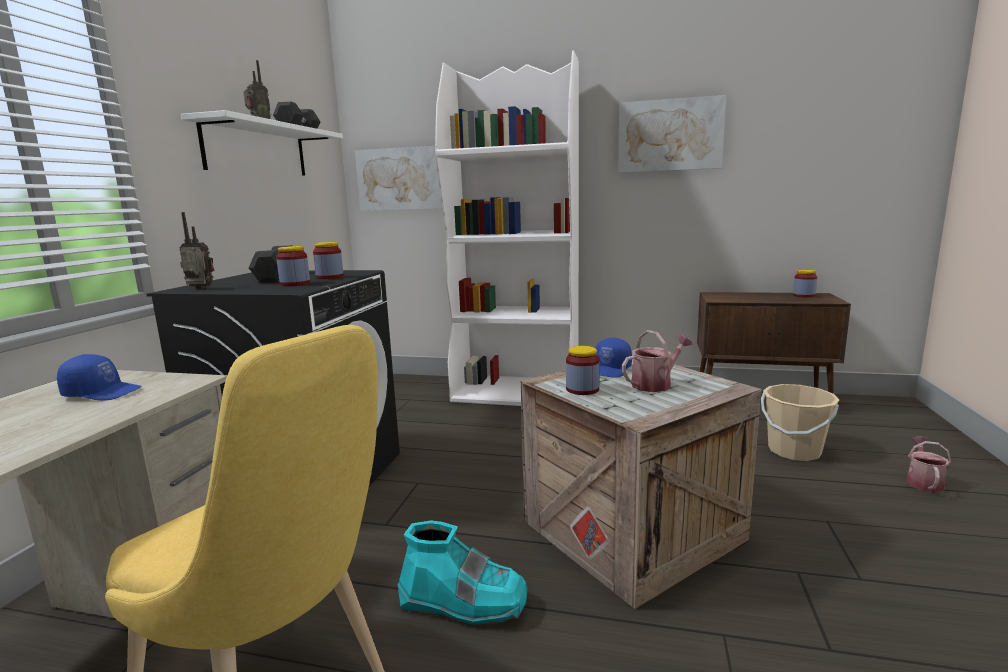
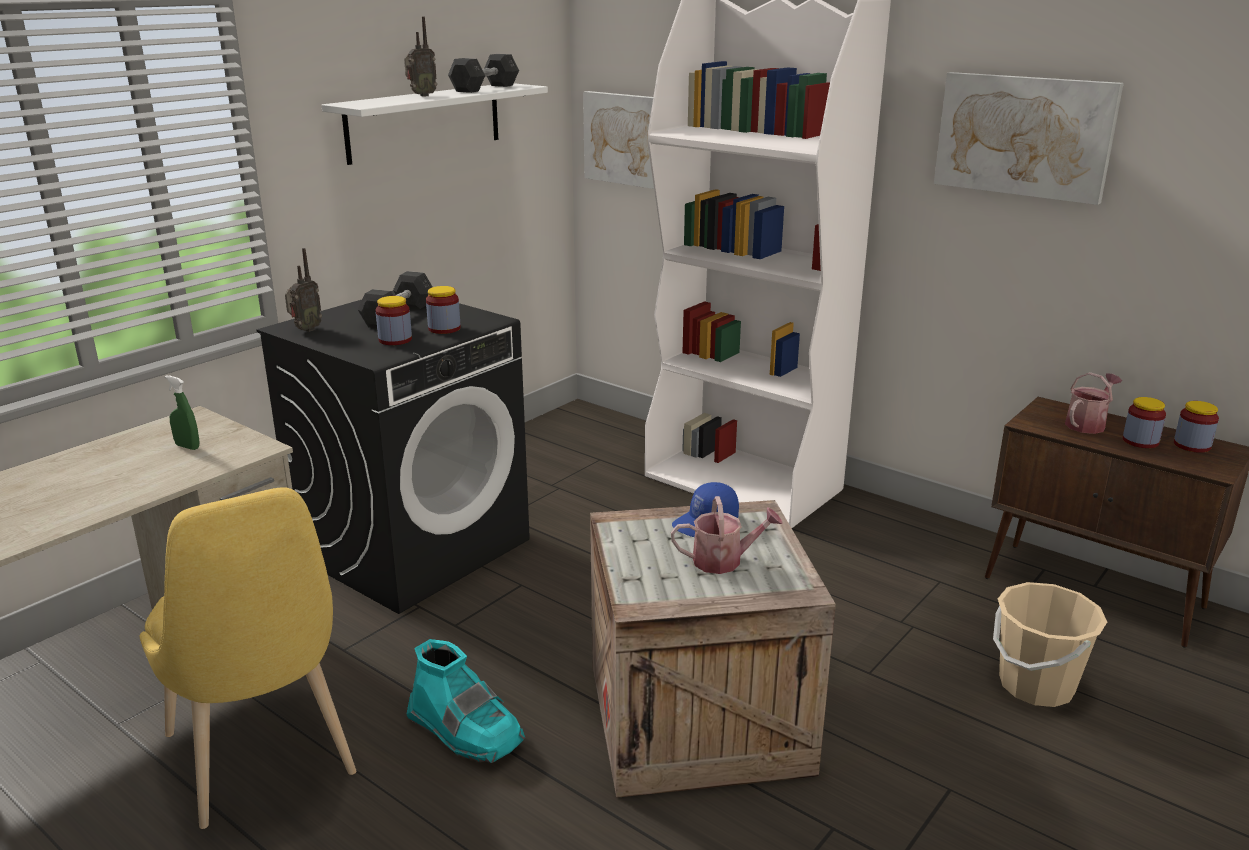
camera: 25 degrees right, 10 degrees up
(103, 392) = (187, 446): blue cap -> green spray bottle
(199, 289) = (305, 330): radio -> radio turned 90 degrees clockwise
(582, 389) = (635, 545): jar -> jar (1140, 441)
(923, 482) = (1171, 789): watering can -> watering can (1088, 424)

